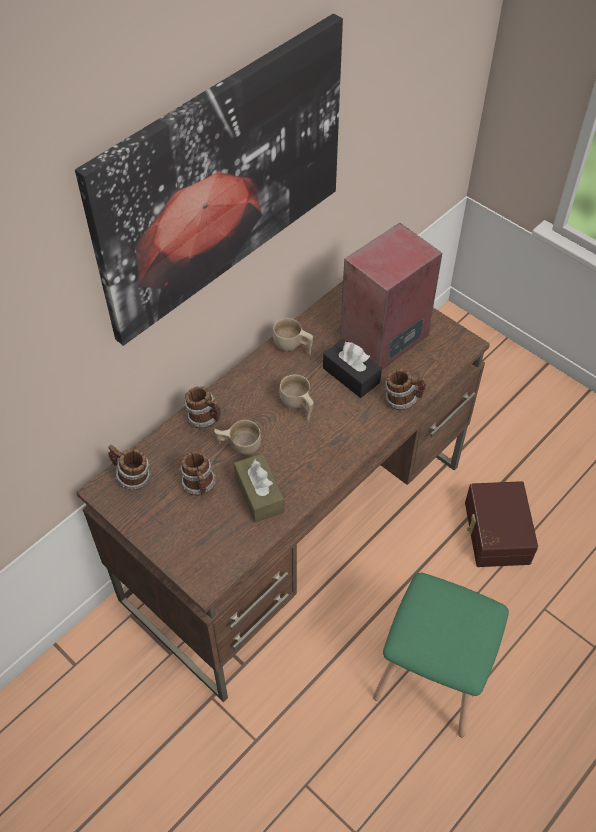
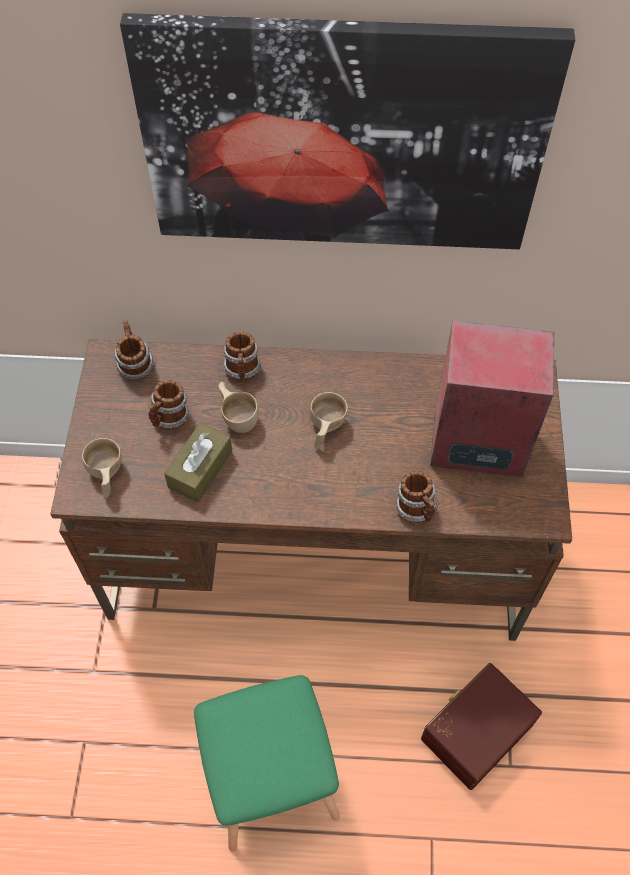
camera: 50 degrees right, 5 degrees up
(293, 347) = (389, 376): beige cup -> beige cup (106, 476)
(351, 375) = (403, 446): black tissue box -> none

